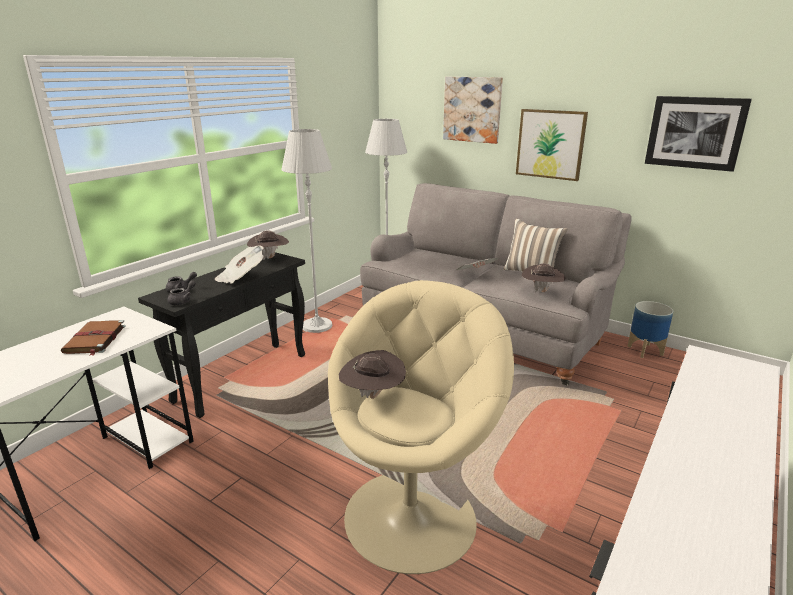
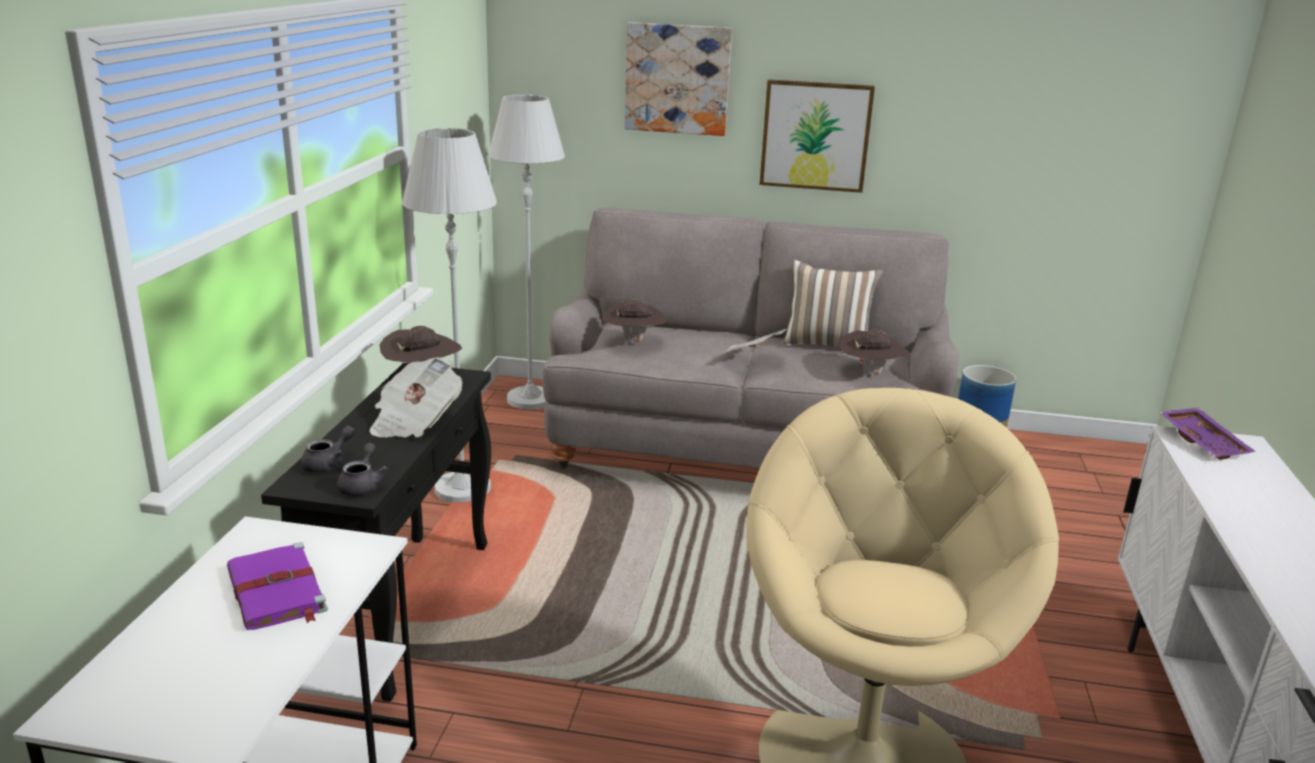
camera: 25 degrees left, 0 degrees up
(95, 340) = (277, 591): brown book -> purple book
(373, 395) = (835, 581): brown hat -> brown hat (634, 341)
(695, 132) = (1030, 117): picture -> none
(720, 362) = (1204, 442): none -> purple tray

